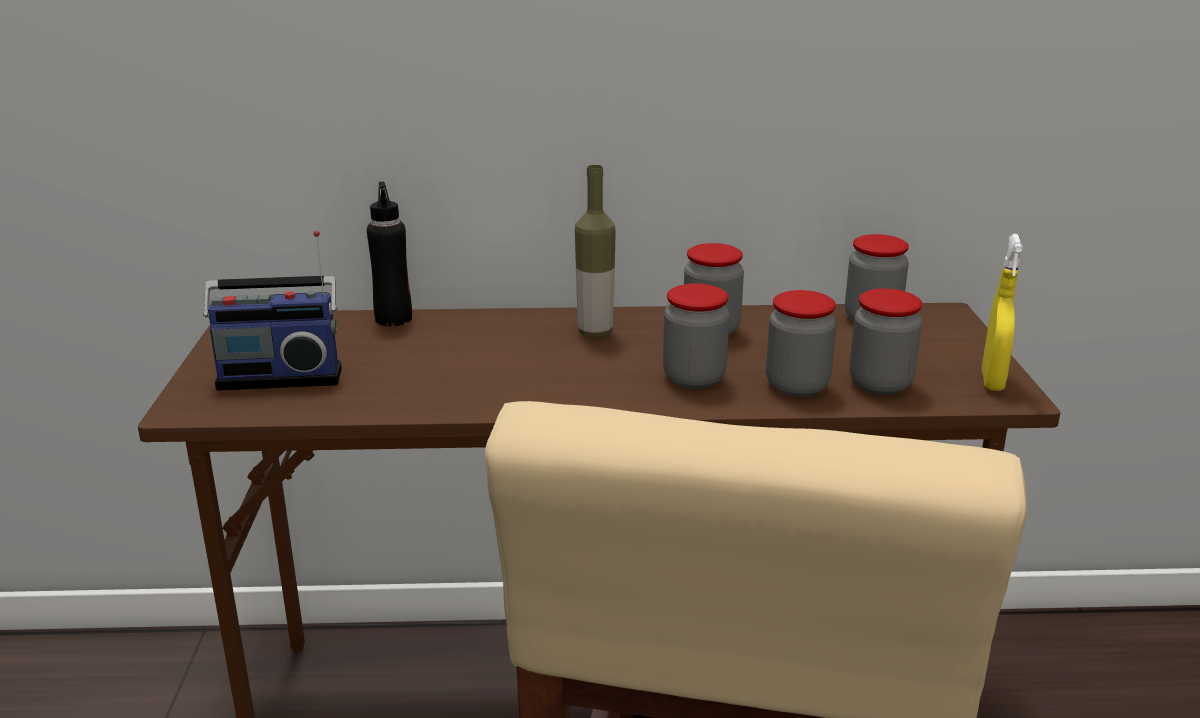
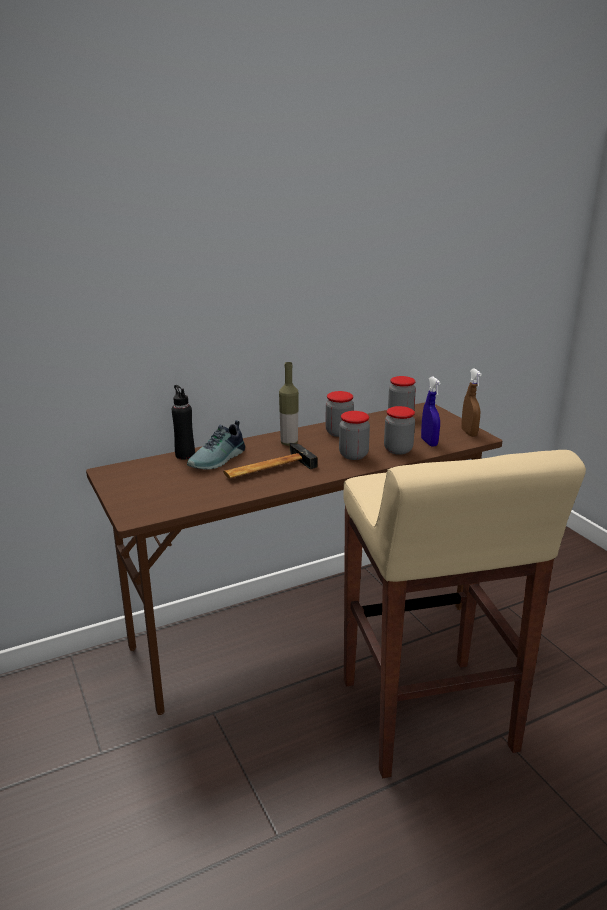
camera: 25 degrees left, 0 degrees up
(281, 376) = (162, 493): radio -> none
(439, 338) = (219, 460): none -> shoe
(503, 370) = (266, 468): none -> hammer
(880, 384) = (429, 442): jar -> blue spray bottle
(992, 381) = (469, 433): yellow spray bottle -> brown spray bottle

